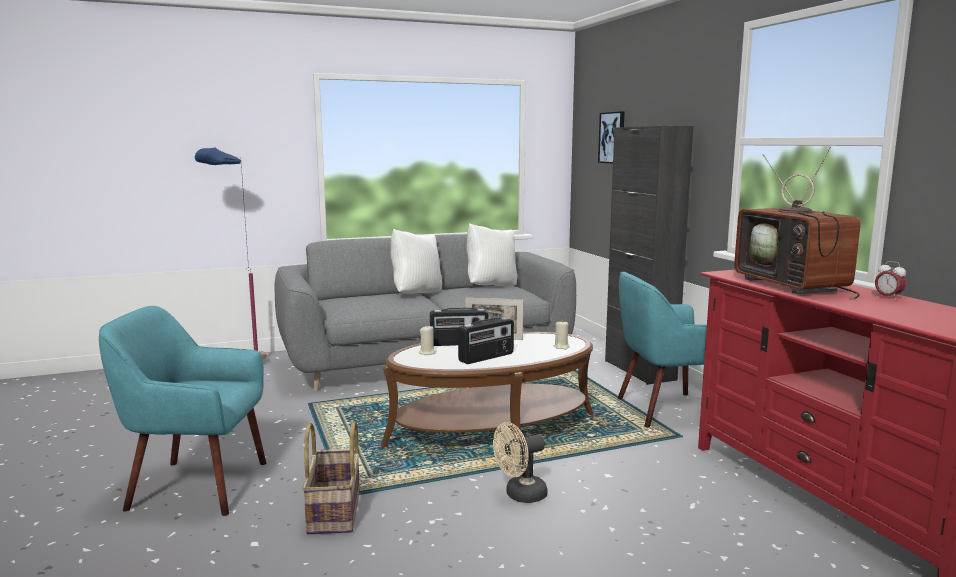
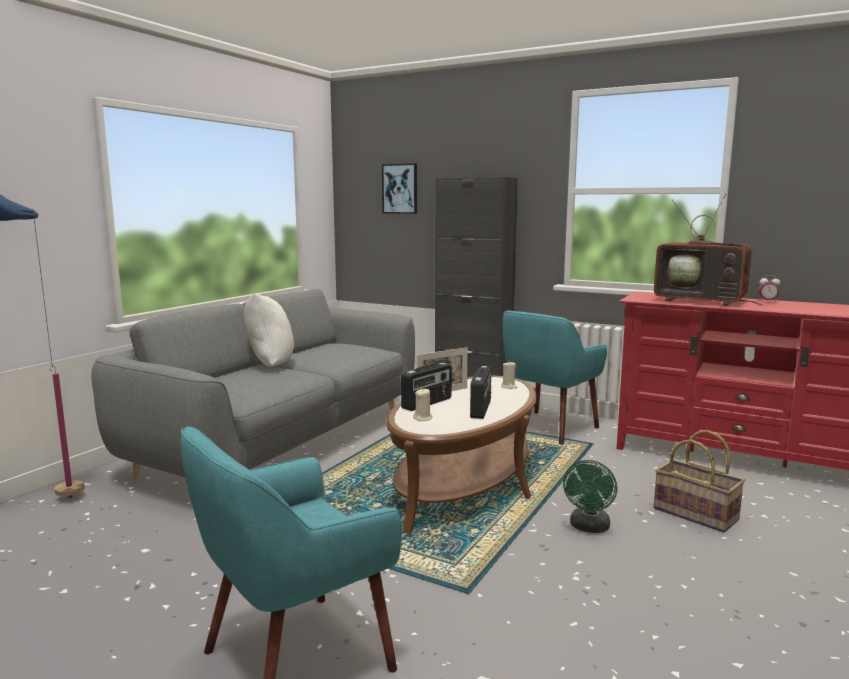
camera: 40 degrees left, 0 degrees up
(335, 512) = (490, 610): basket -> basket (696, 514)
(491, 286) = (324, 346): white pillow -> none
(520, 495) = (589, 528): beige fan -> green fan

